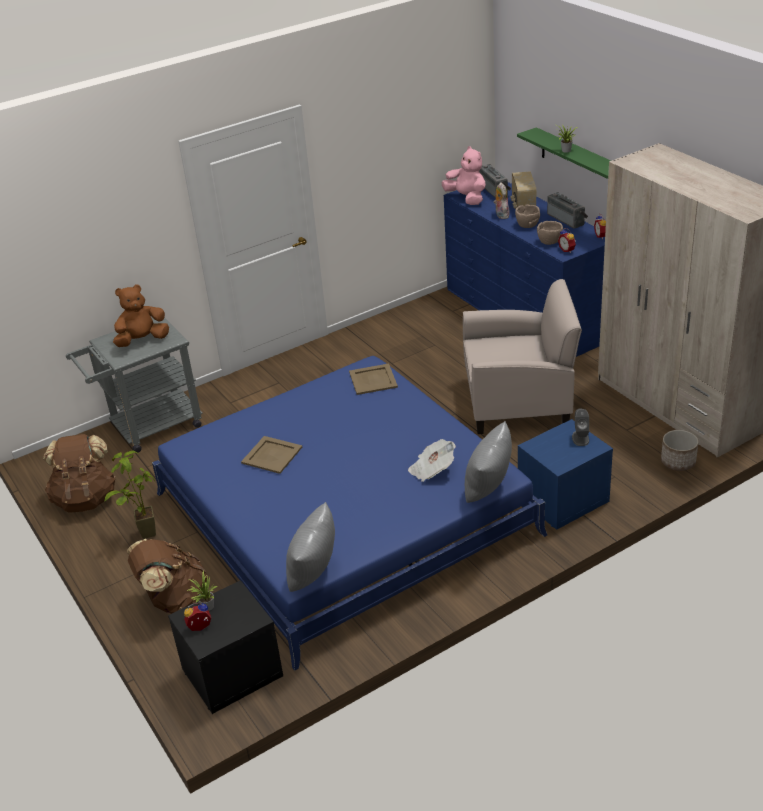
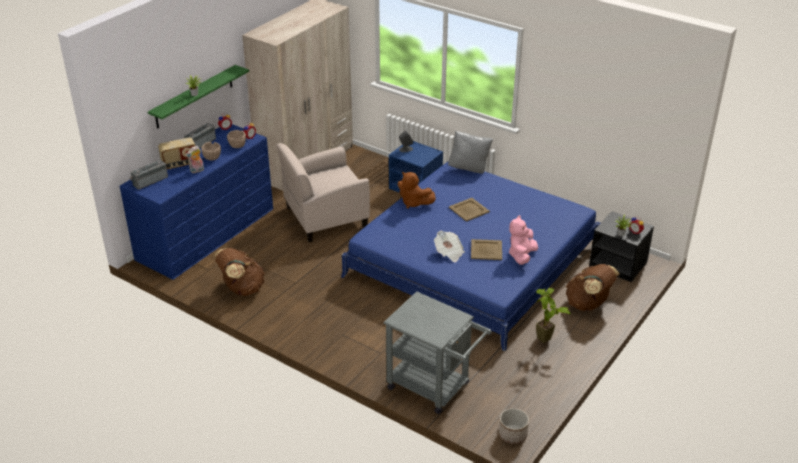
camera: 115 degrees left, 0 degrees up
(85, 499) = (532, 387): brown backpack -> brown backpack (241, 289)
(142, 340) = (428, 316): brown plush toy -> brown plush toy (413, 203)
(315, 577) = (574, 205): grey pillow -> none
(373, 379) = (382, 231): beige tray -> beige tray (469, 209)
(432, 470) = (462, 189): newspaper -> newspaper (449, 253)
(467, 198) = (167, 191): pink plush toy -> pink plush toy (522, 256)
(518, 402) = (325, 217): beige armchair -> beige armchair turned 90 degrees counterclockwise
(678, 461) = (362, 157): planter -> planter (512, 435)

